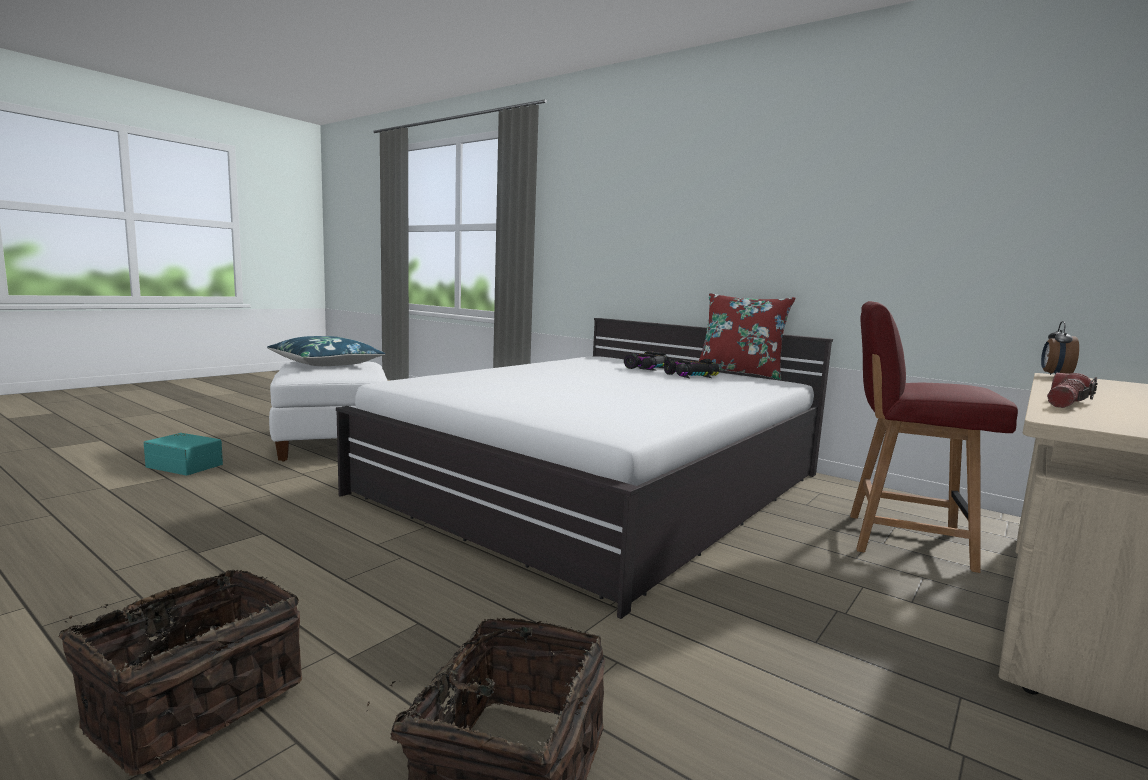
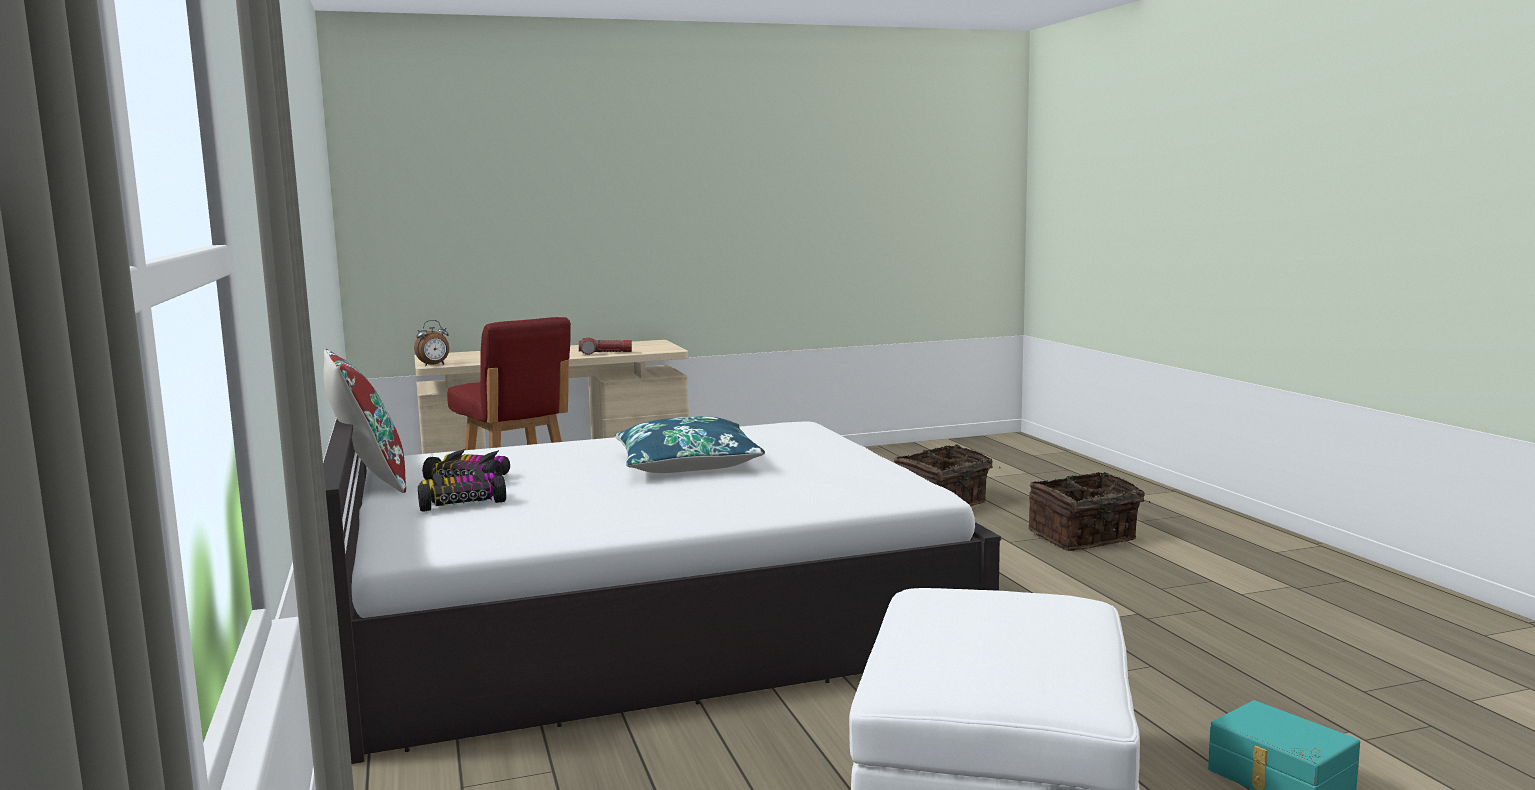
camera: 145 degrees left, 0 degrees up
(326, 363) = (1009, 644): blue pillow -> blue pillow (687, 464)

